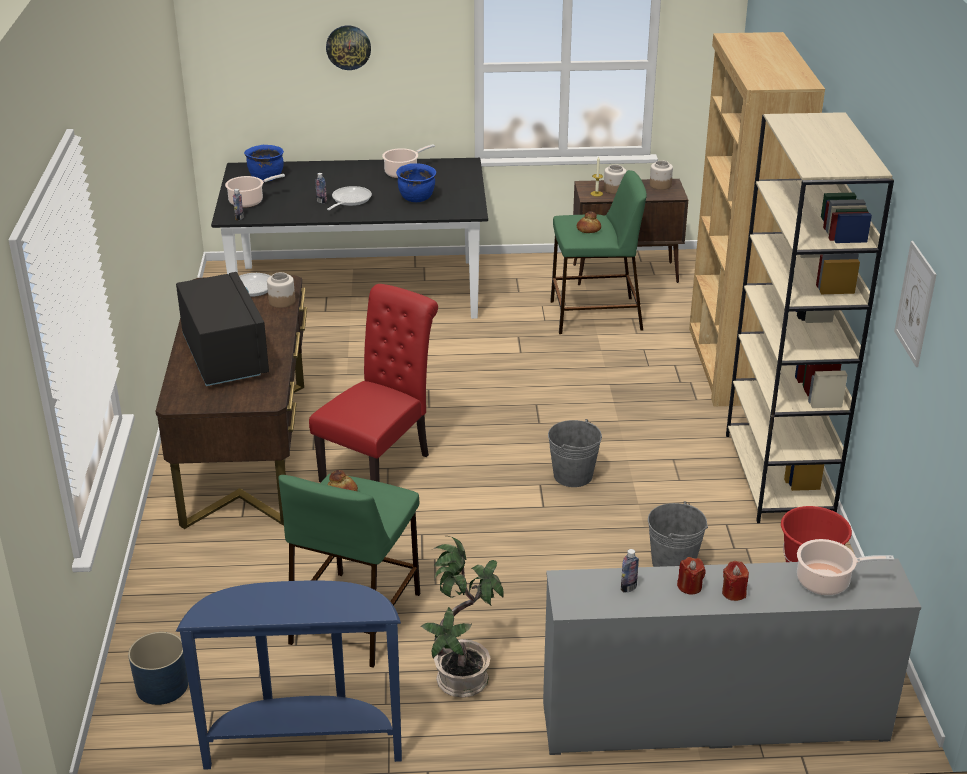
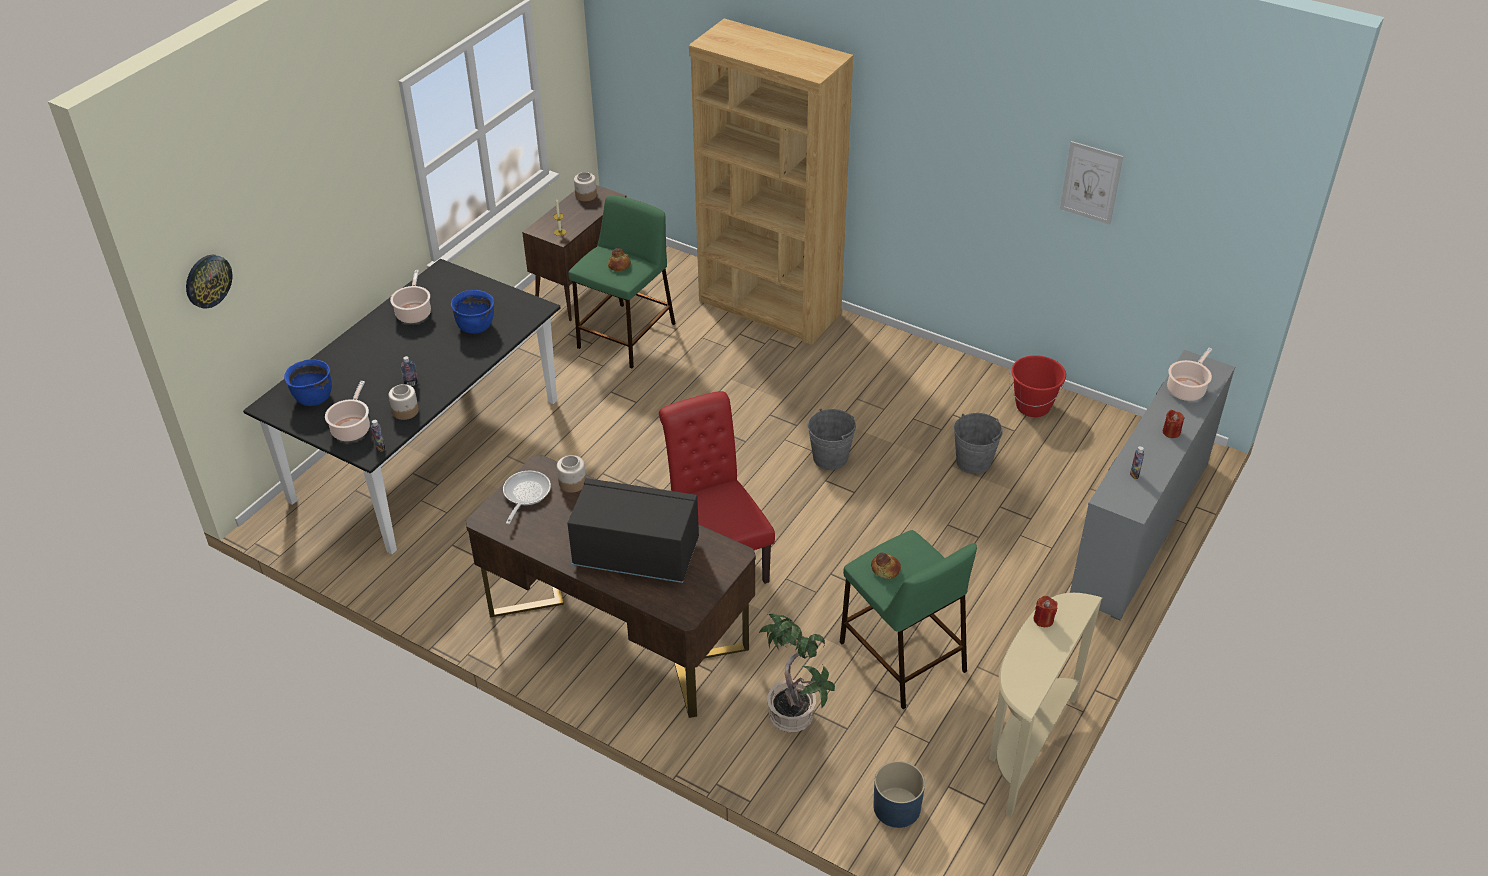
camera: 55 degrees left, 10 degrees up
(304, 745) = (1024, 746): blue console table -> beige console table
(348, 47) = (318, 220): wall clock -> wall clock (208, 281)
(349, 200) = (430, 366): frying pan -> none
(463, 681) = (1017, 628): potted plant -> potted plant (793, 714)
(614, 189) = (564, 220): jar -> jar (405, 411)
(689, 586) = (1152, 447): red candle -> red candle (1043, 619)
(779, 476) = (922, 361): beige bookcase -> none

